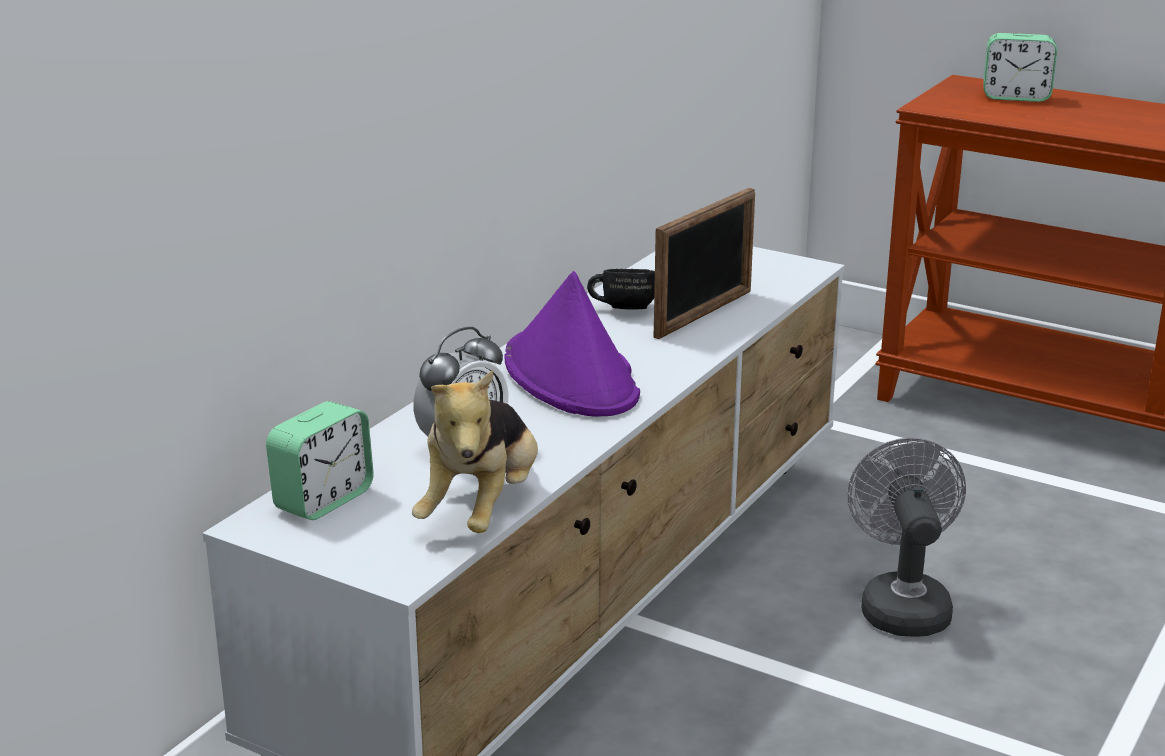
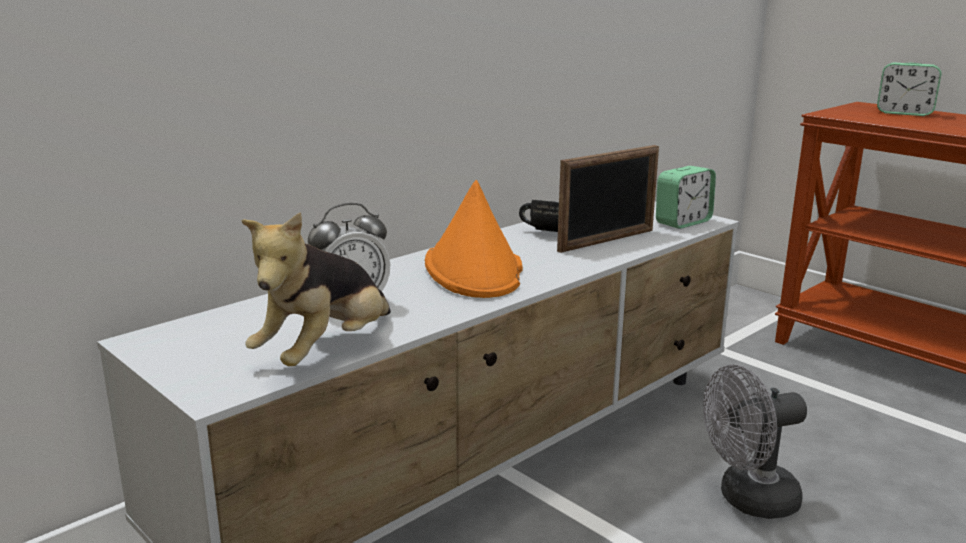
camera: 15 degrees right, 5 degrees down
(323, 500) = (209, 330): alarm clock -> alarm clock (683, 222)
(571, 376) = (474, 269): purple hat -> orange hat
(901, 605) = (748, 500): grey fan -> grey fan turned 120 degrees counterclockwise

